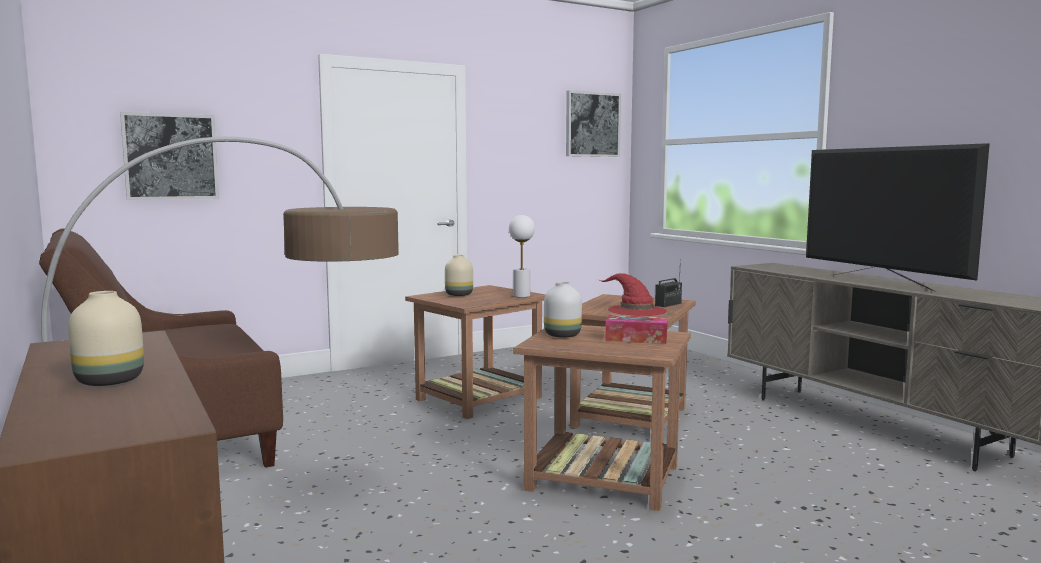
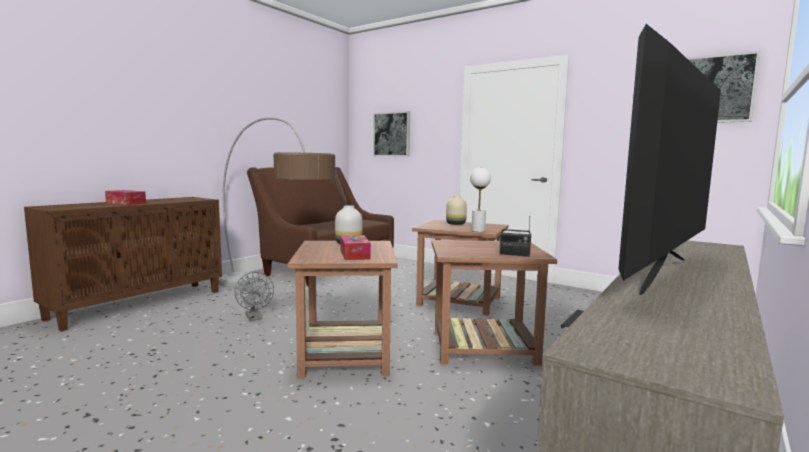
camera: 65 degrees right, 0 degrees up
(111, 381) = (126, 203): beige vase -> tissue box
(400, 521) = (255, 318): none -> grey fan
(636, 310) = (469, 249): red hat -> none

